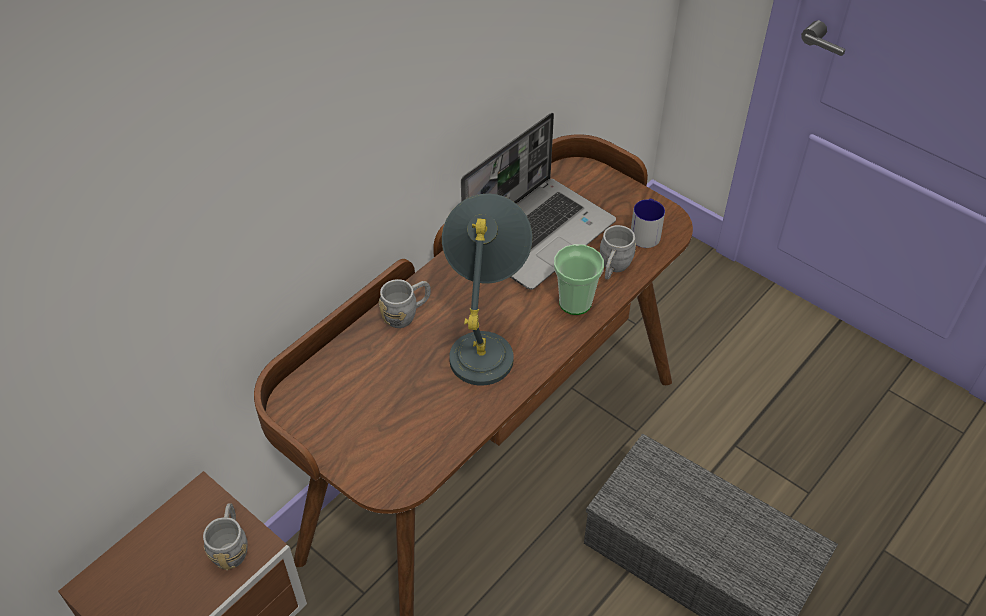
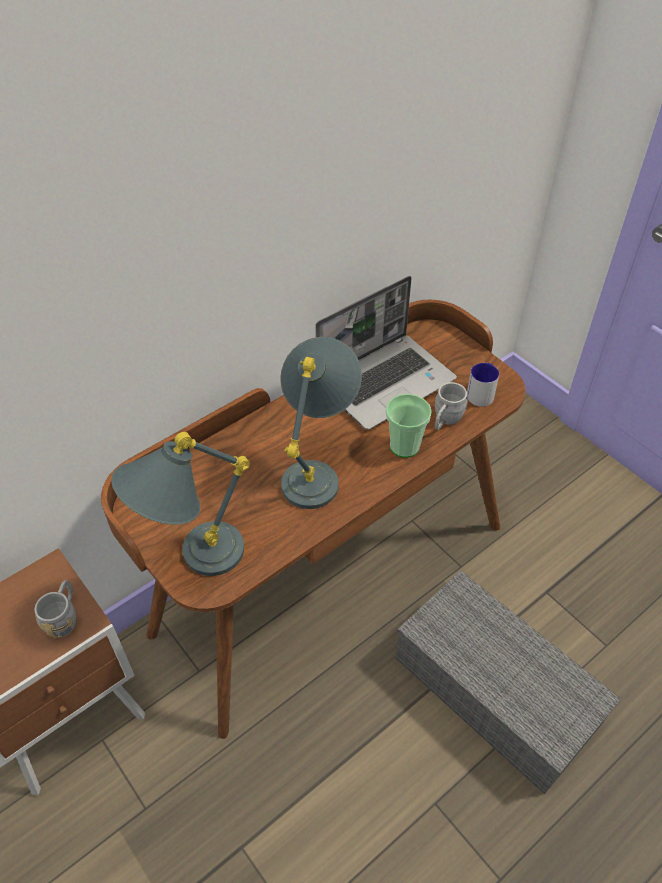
camera: 10 degrees right, 0 degrees up
(371, 459) = (192, 560): none -> grey table lamp
(407, 314) = (254, 436): grey mug -> none

